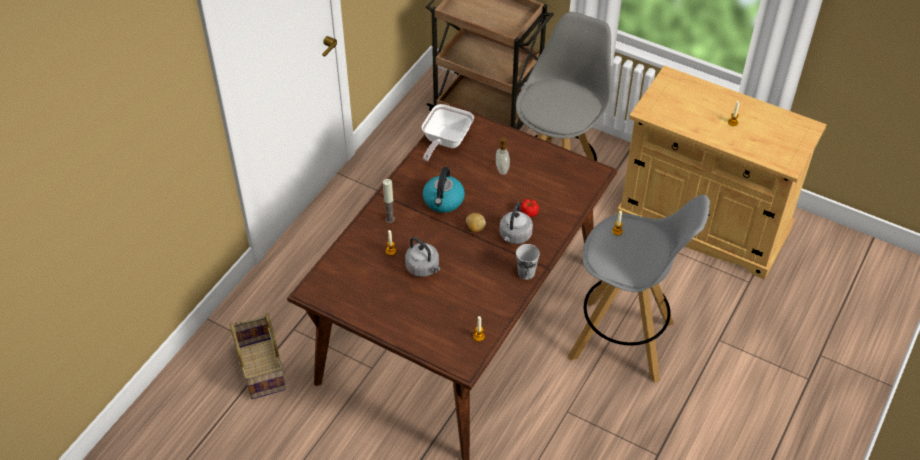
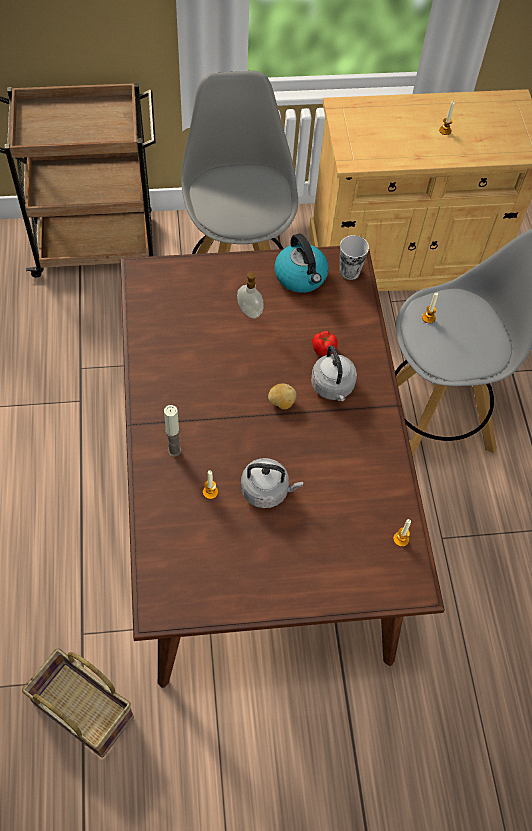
camera: 40 degrees left, 10 degrees up
(443, 201) = (217, 389): kettle -> kettle (301, 276)
(445, 142) = (156, 312): frying pan -> none
(526, 273) = (382, 425): cup -> cup (349, 271)

